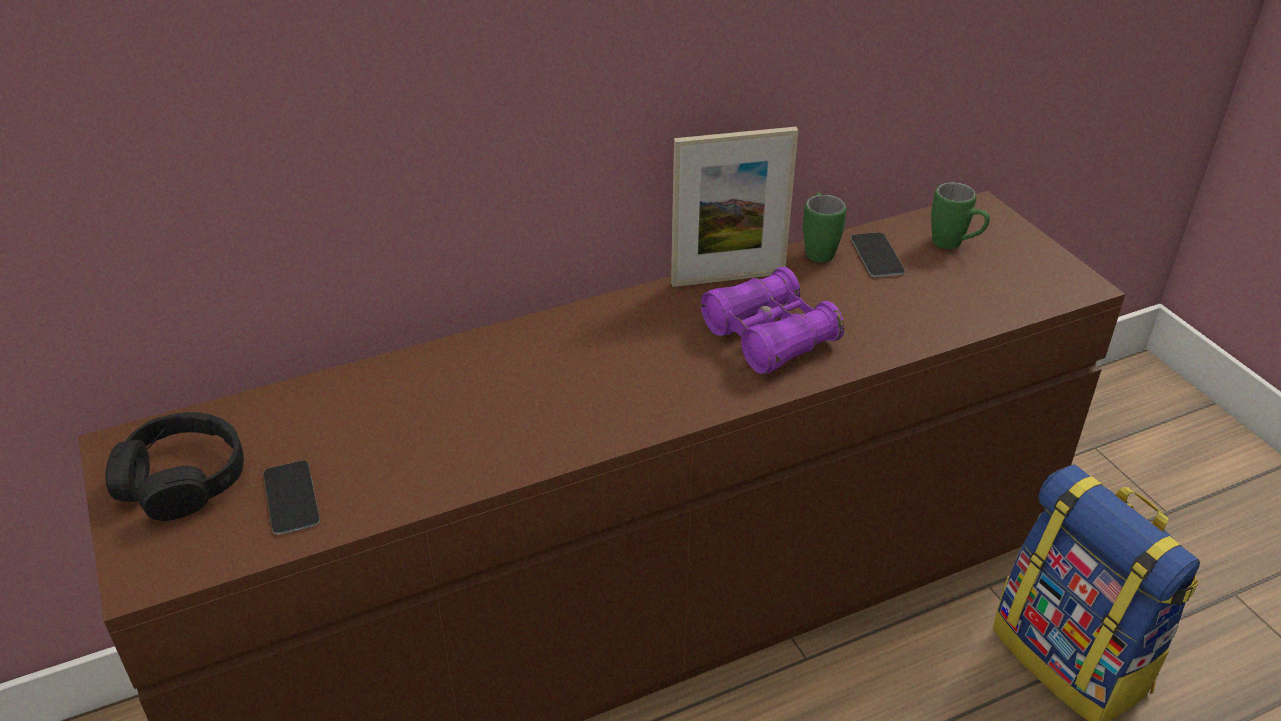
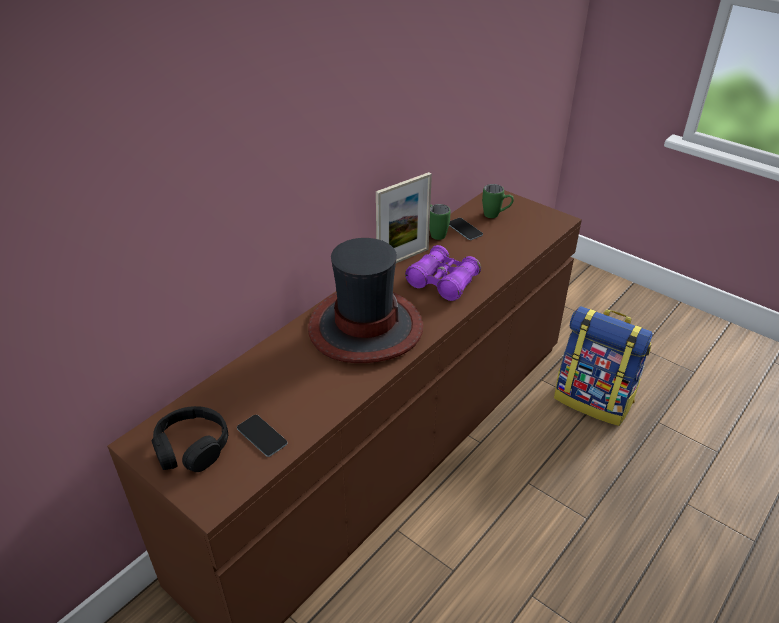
camera: 25 degrees left, 0 degrees up
(578, 375) = (365, 327): none -> hat

